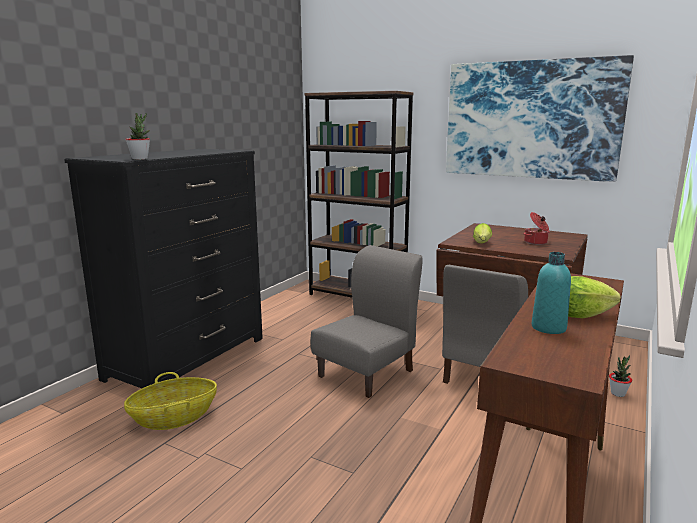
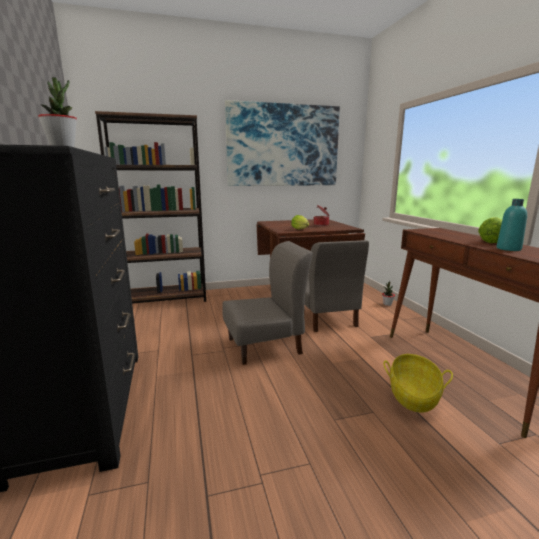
camera: 45 degrees left, 0 degrees up
(174, 418) = (174, 467): basket -> basket (413, 396)
(367, 373) = (265, 346): grey chair -> grey chair turned 75 degrees clockwise

